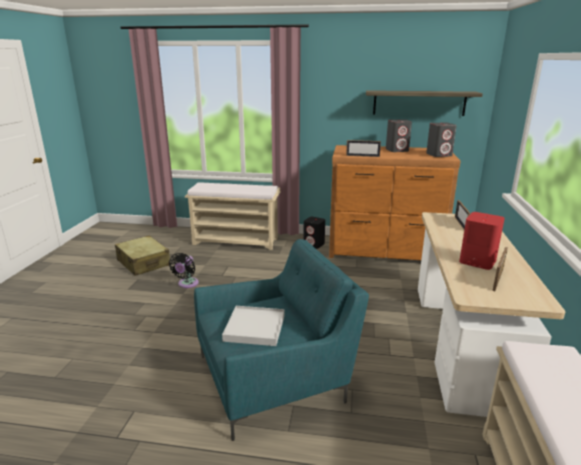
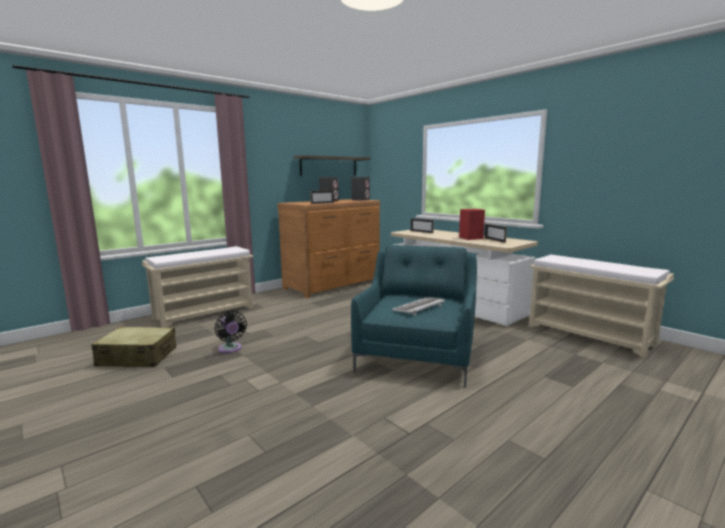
camera: 50 degrees left, 10 degrees down
(254, 328) = (419, 308): white tray -> keyboard
(314, 244) = (279, 295): black speaker -> none

